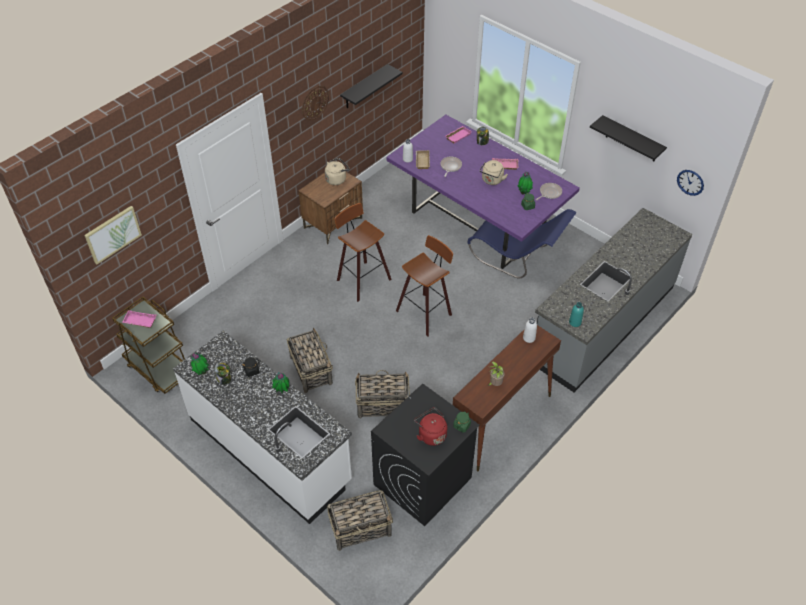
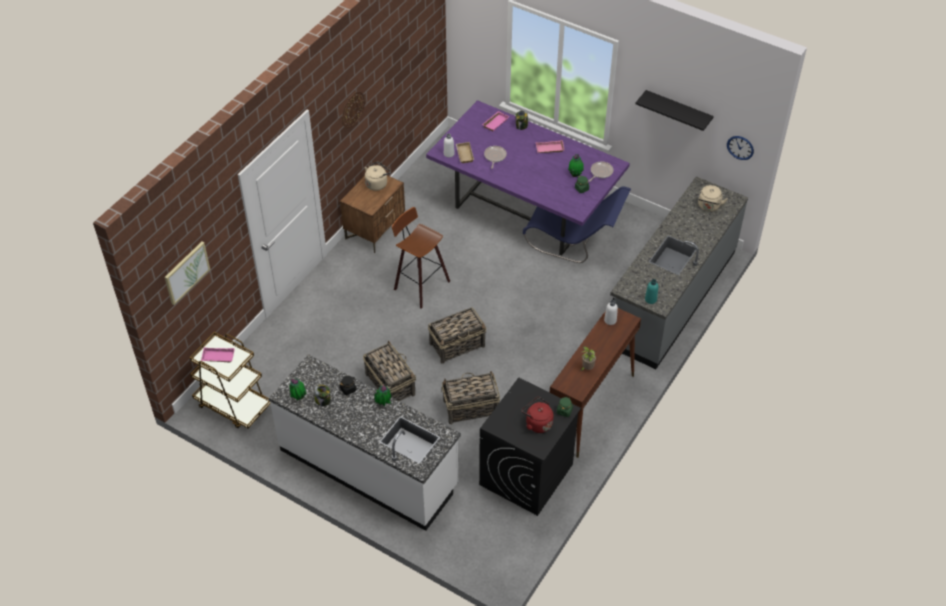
camera: 10 degrees left, 0 degrees up
(361, 528) = (477, 527): basket -> basket (457, 345)
(364, 87) = (395, 85): black shelf -> none
(425, 312) = (493, 310): stool -> none
(492, 180) = (540, 166): beige kettle -> beige kettle (709, 206)

